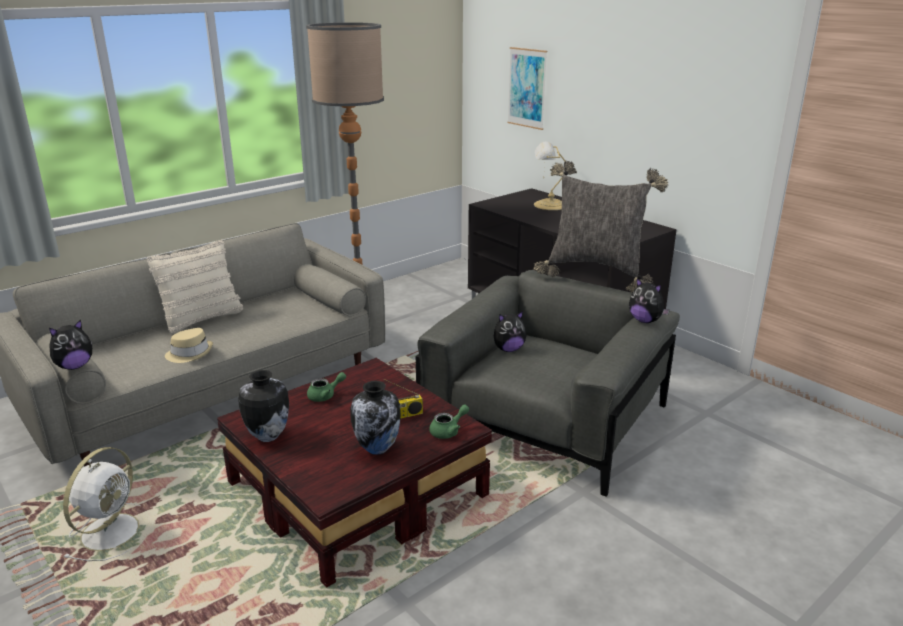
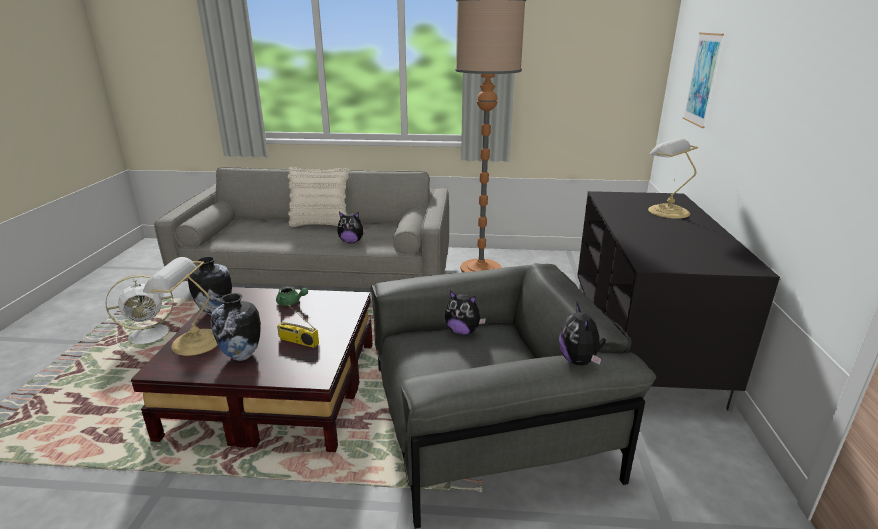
camera: 45 degrees right, 0 degrees up
(74, 366) = (187, 221): plush toy -> plush toy (351, 242)
(190, 353) = (275, 241): beige hat -> none
(308, 464) = (194, 342): none -> table lamp
(448, 431) = (301, 371): green teapot -> none
(595, 280) = (593, 296): pillow -> none

